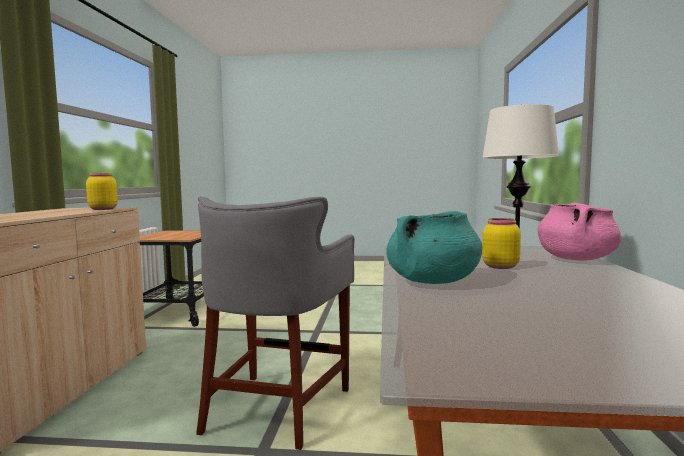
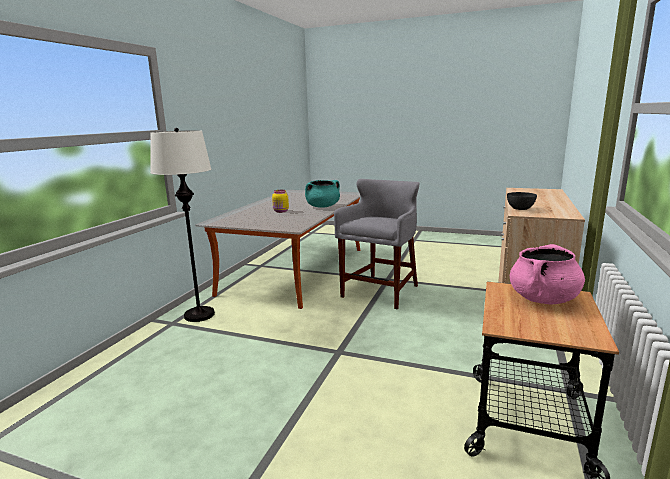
camera: 165 degrees left, 10 degrees up
(102, 209) = (520, 209): yellow jar -> grey bowl
(576, 259) = (235, 213): pink cooking pot -> pink cooking pot (543, 299)

